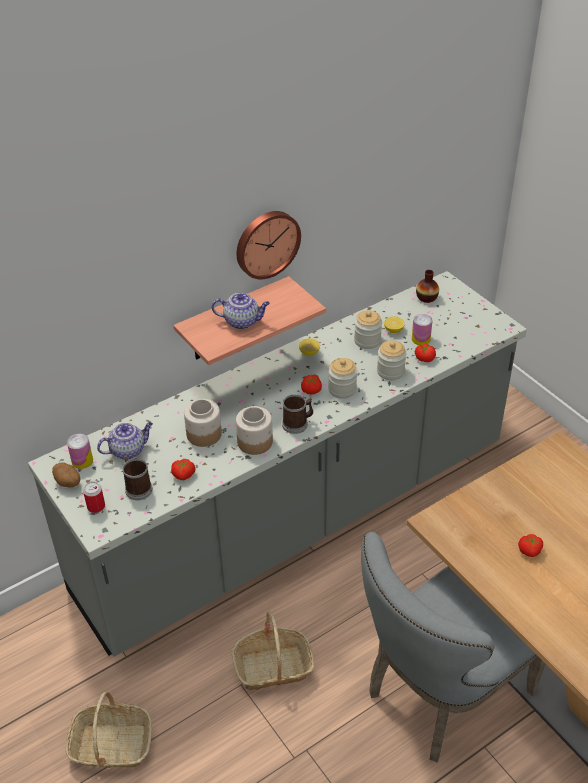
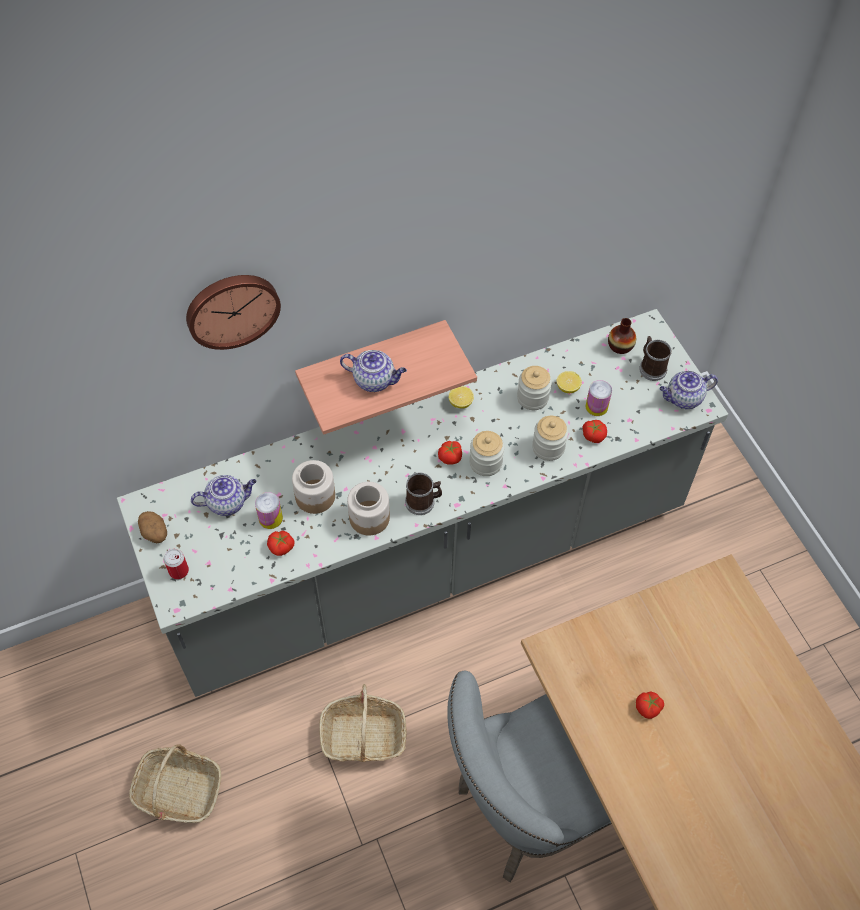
camera: 10 degrees right, 15 degrees up
(82, 461) = (175, 507): can -> can (270, 518)
(137, 487) = (227, 554): mug -> mug (651, 367)
(266, 243) = (418, 290): wall clock -> wall clock (232, 308)
(488, 324) = (683, 399): none -> teapot

